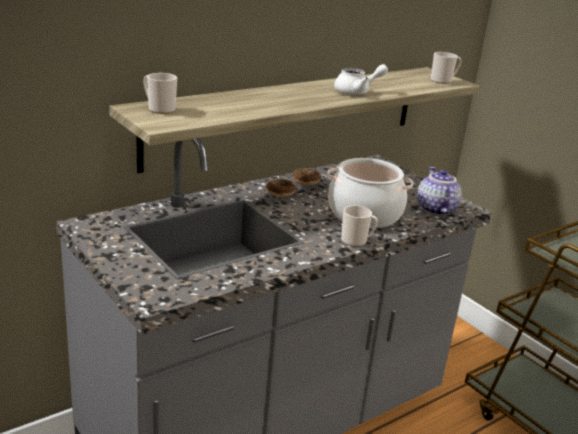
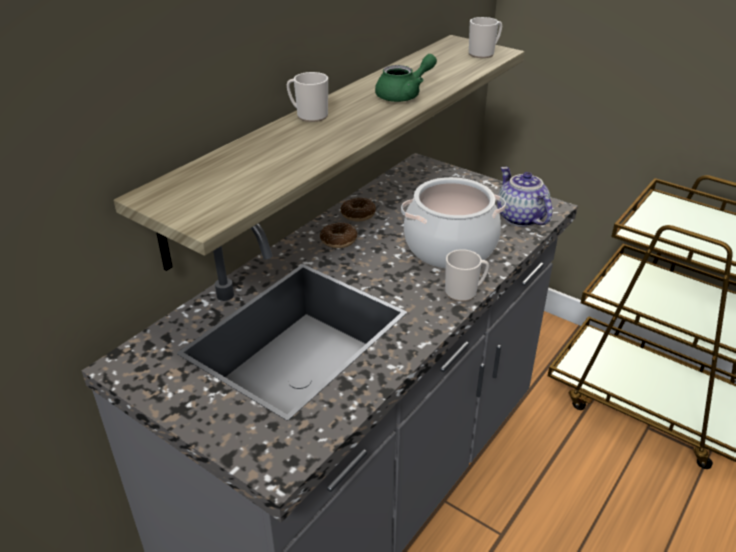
camera: 15 degrees left, 10 degrees up
(159, 109) = (185, 189): mug -> mug (309, 115)
(357, 92) = (404, 95): white teapot -> green teapot

